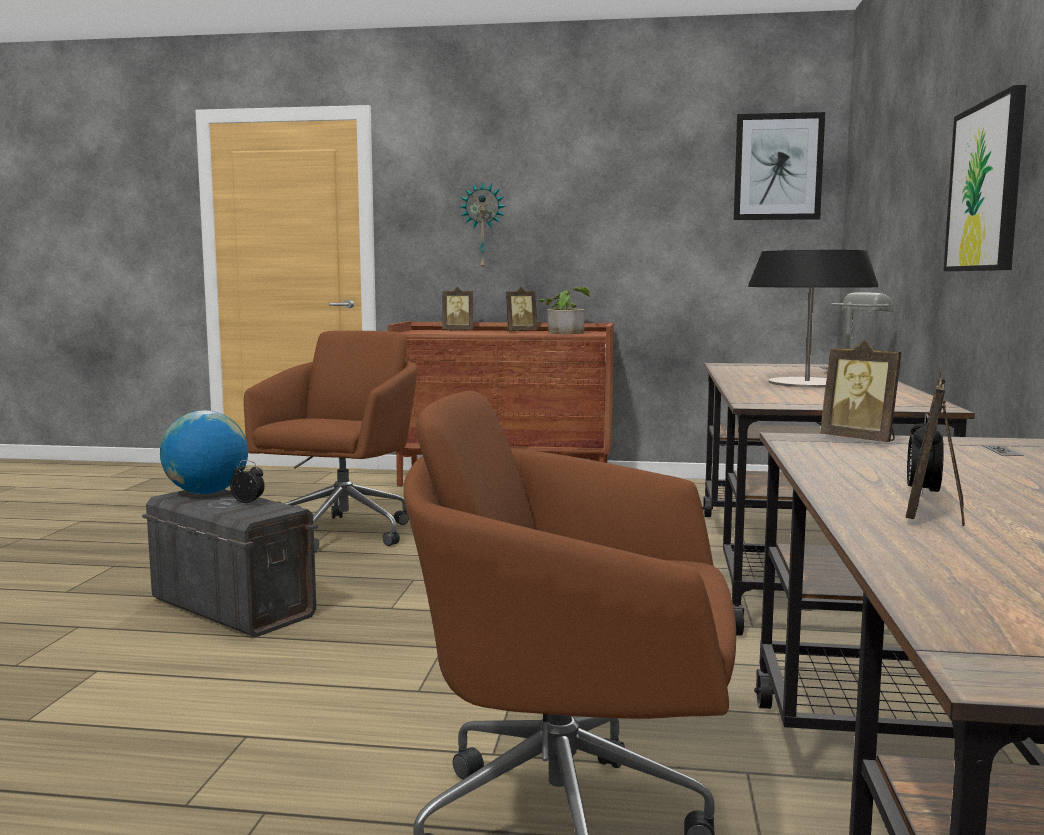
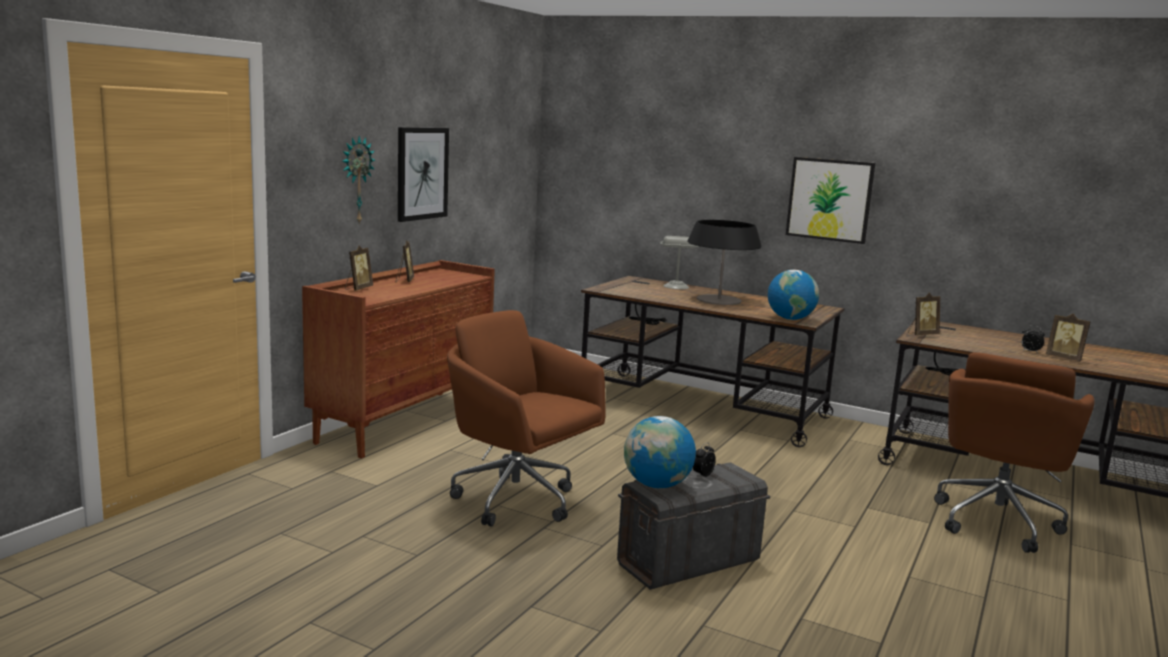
camera: 70 degrees left, 5 degrees up
(565, 332) = (440, 276): potted plant -> none
(764, 400) = (790, 319): none -> globe
(778, 167) = (515, 128): picture -> picture (422, 173)

